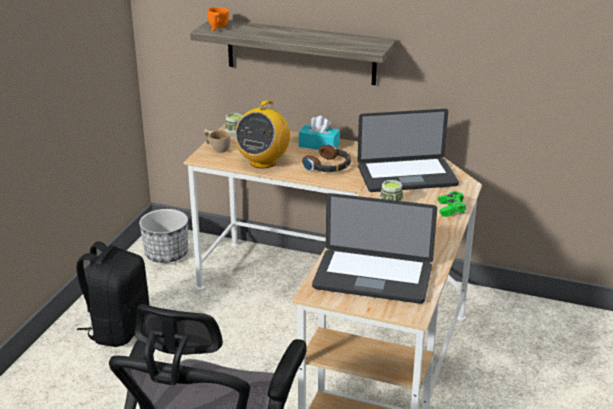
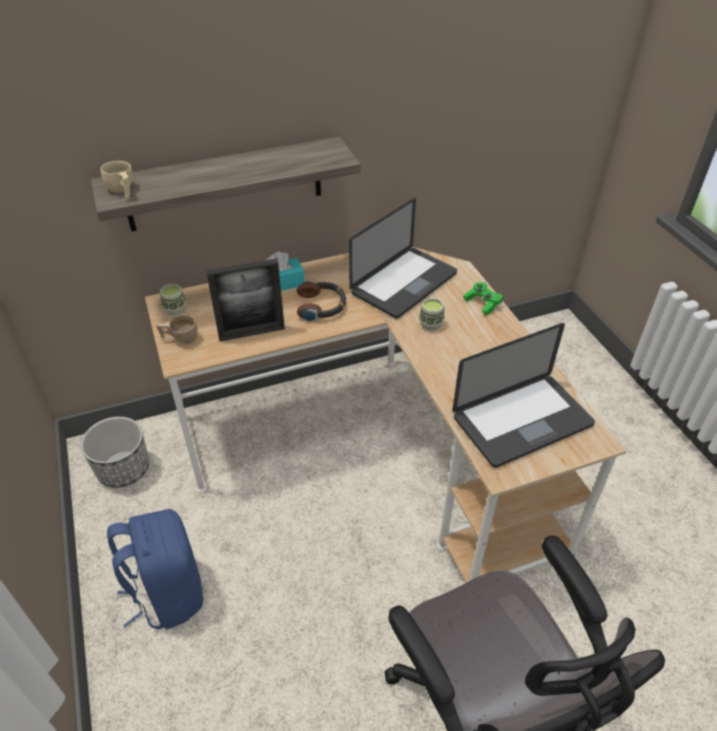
camera: 40 degrees left, 15 degrees up
(118, 329) = (168, 593): black backpack -> blue backpack
(217, 27) = (122, 191): orange cup -> beige cup
(263, 162) = (252, 333): radio -> picture frame

